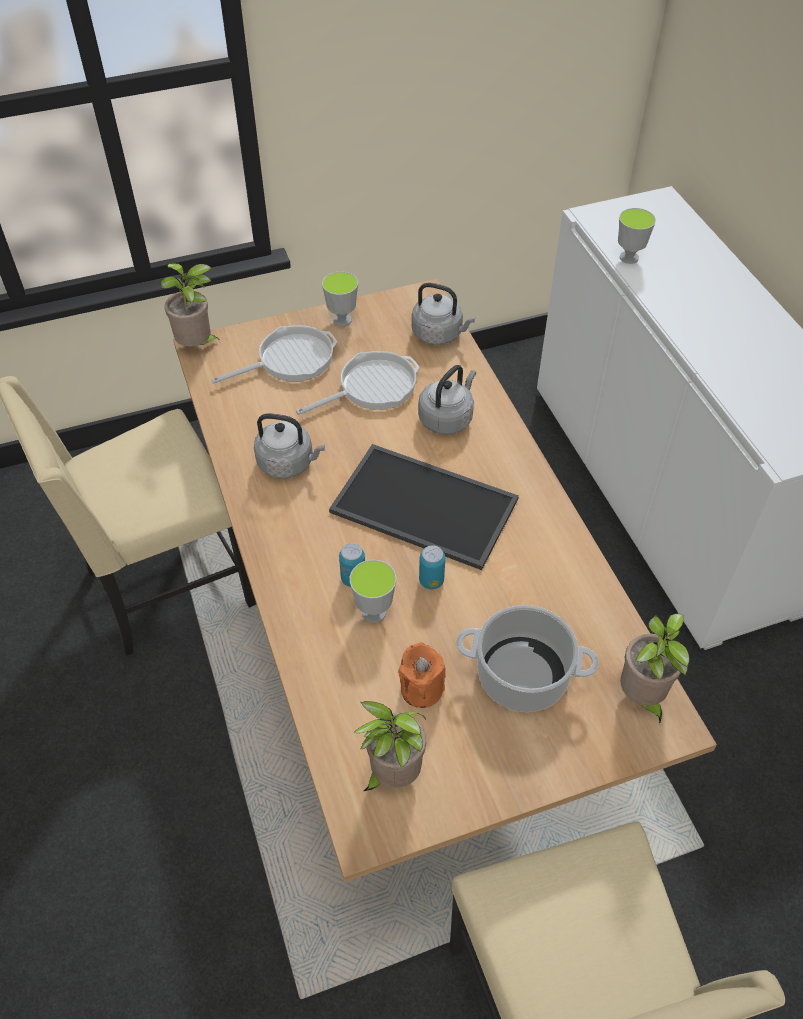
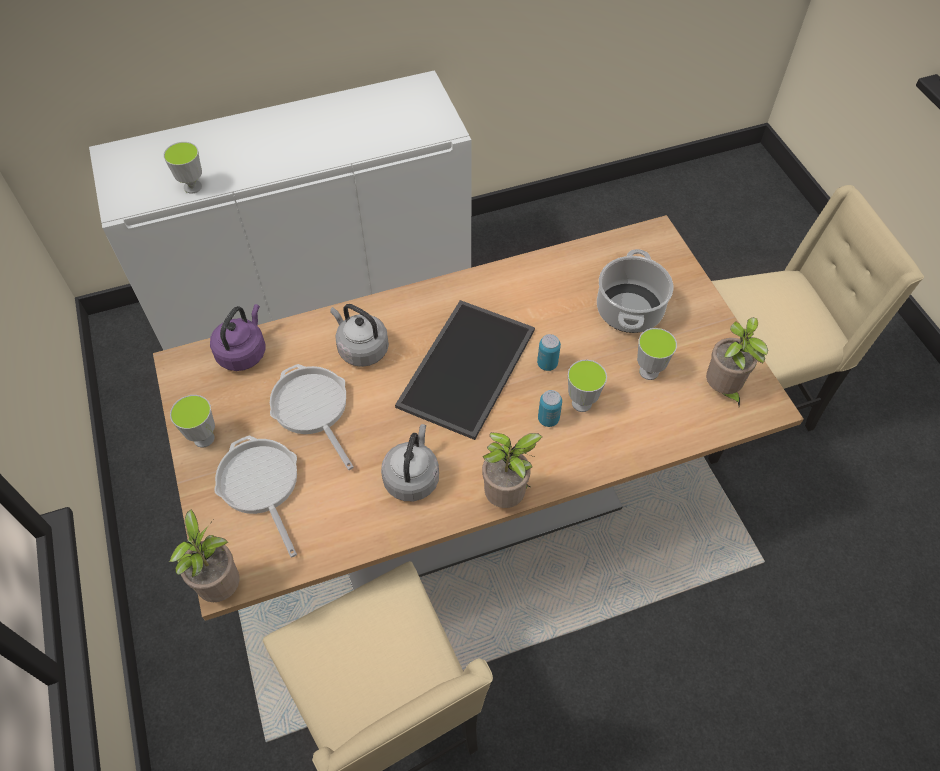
camera: 90 degrees left, 5 degrees up
(421, 689) = (649, 371): orange candle -> cup
(439, 334) = (243, 352): grey kettle -> purple kettle
(642, 698) = (638, 246): potted plant -> potted plant (507, 497)

